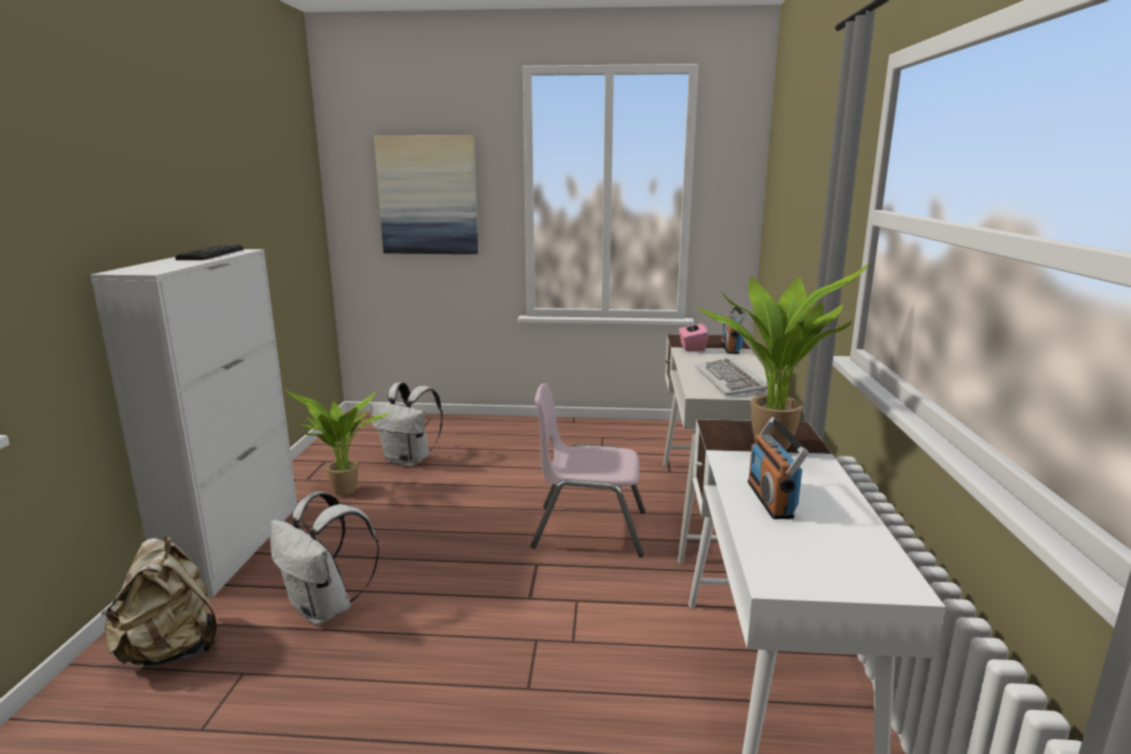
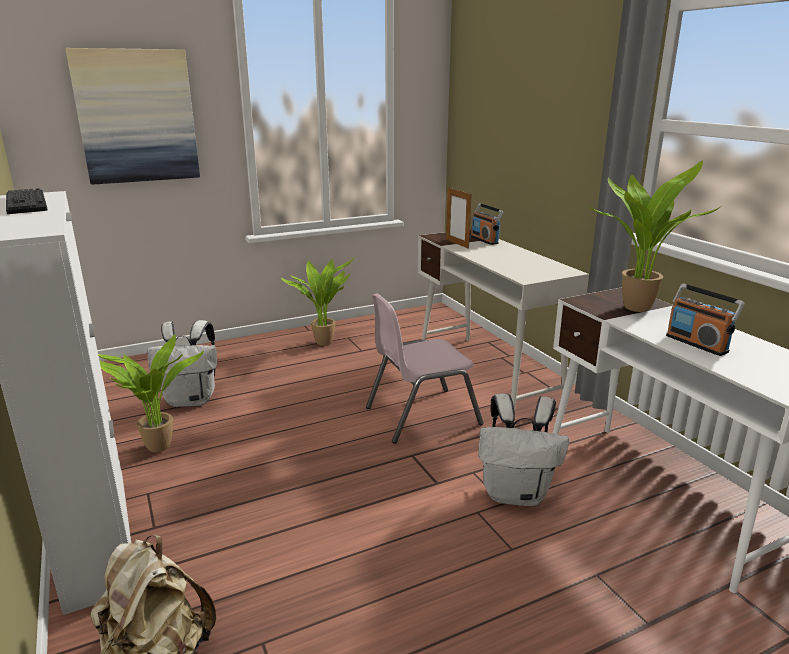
camera: 30 degrees left, 5 degrees up
(326, 609) = (274, 556): white backpack -> white backpack (516, 494)
(576, 436) = (325, 341): none -> potted plant
(691, 347) = (457, 244): pink tissue box -> picture frame
(731, 381) = (530, 266): keyboard -> none

